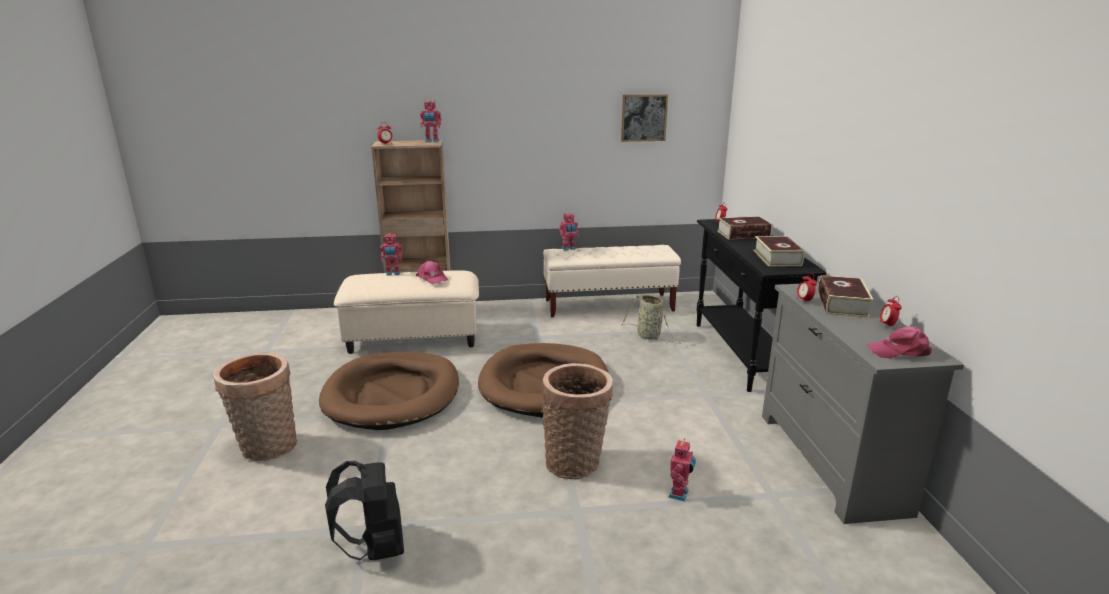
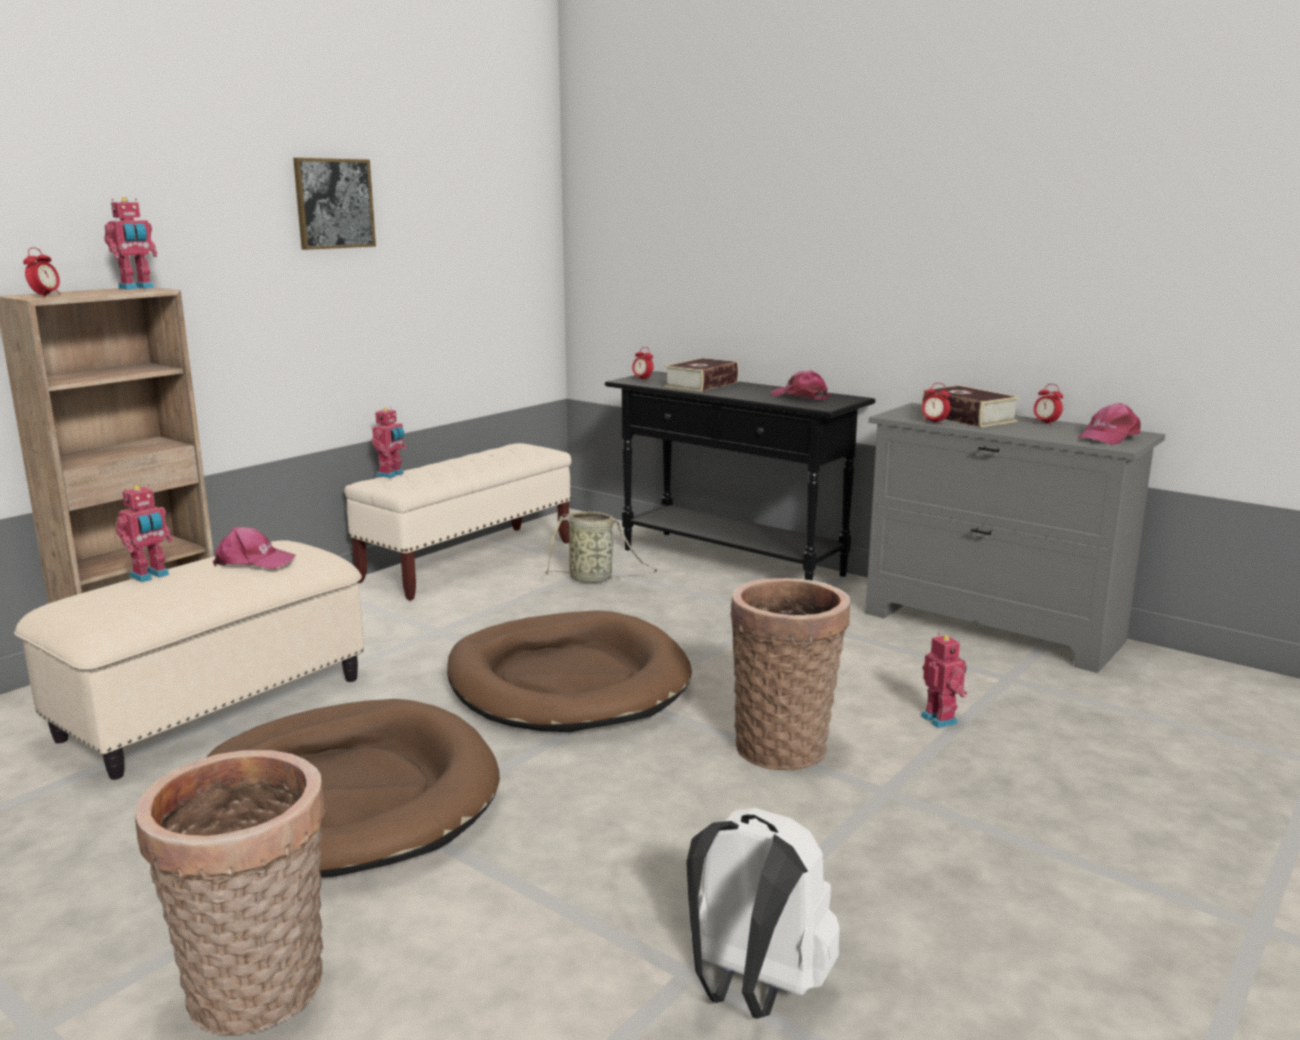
camera: 45 degrees left, 5 degrees down
(375, 548) = (753, 989): black backpack -> white backpack
(644, 118) = (462, 234): picture -> picture (334, 203)
(777, 258) = (800, 396): book -> pink cap

